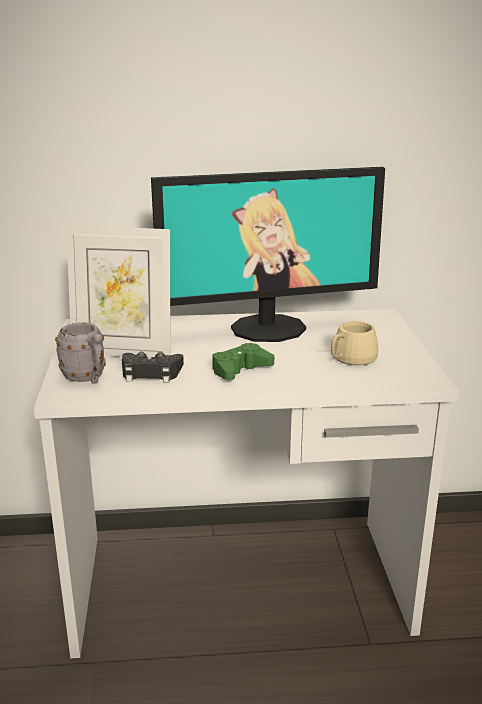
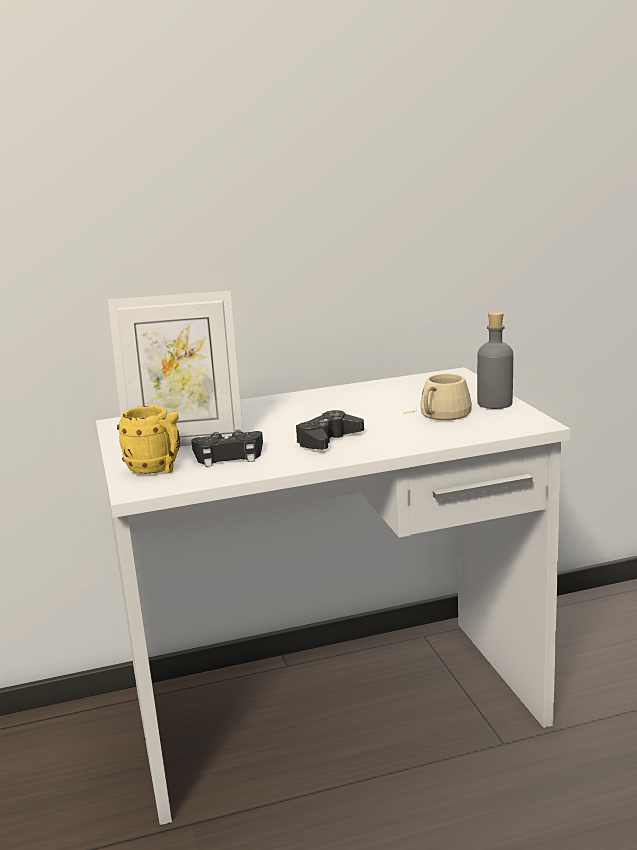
camera: 10 degrees left, 5 degrees down
(87, 378) = (158, 469): grey mug -> yellow mug
(240, 369) = (328, 439): green game controller -> black game controller
(268, 327) = (336, 399): monitor -> none
(403, 353) = (495, 403): none -> grey bottle

